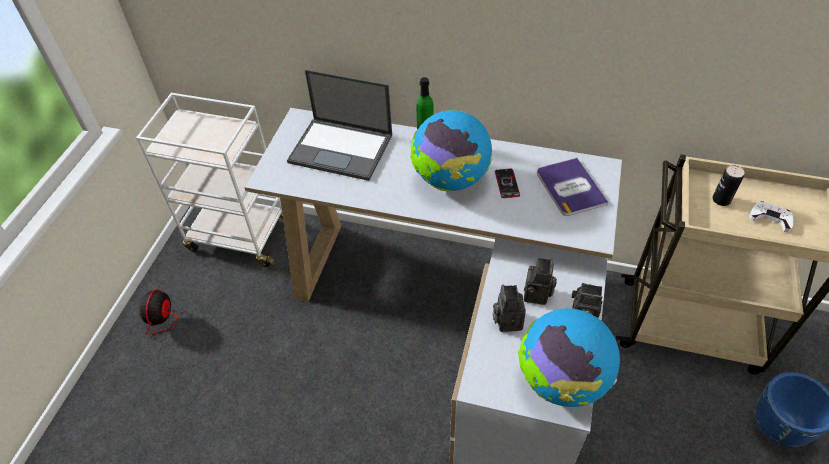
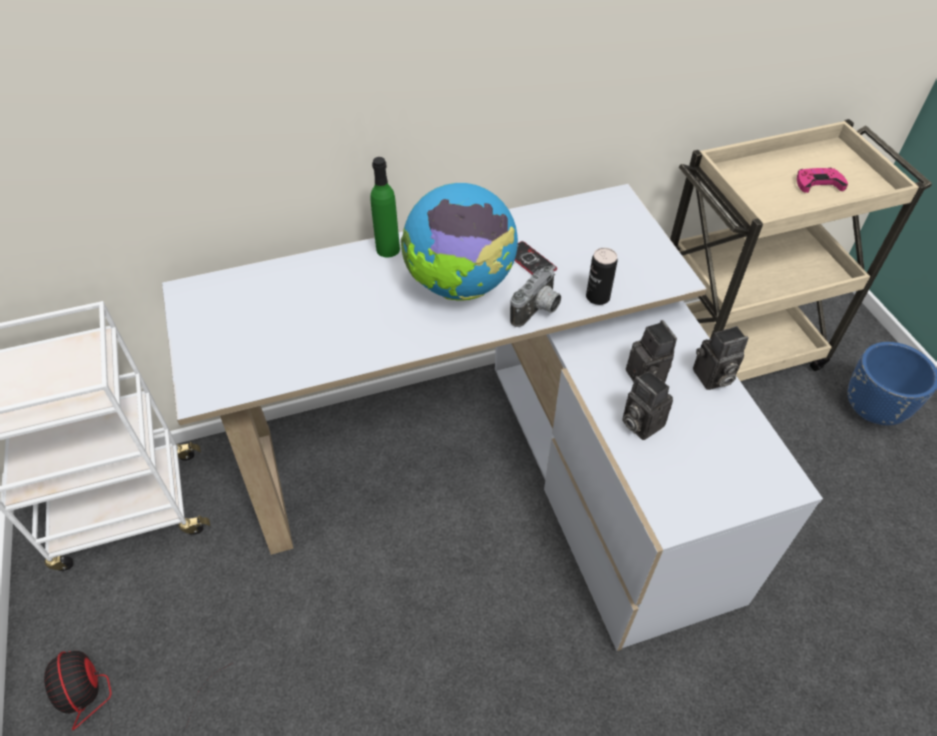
camera: 35 degrees left, 0 degrees up
(342, 148) = (285, 306): laptop -> none
(484, 217) = (538, 311): none -> camera
(561, 380) = (750, 459): globe -> none
(570, 187) = (602, 236): book -> none
(721, 200) = (761, 184): can -> can (597, 297)
(770, 218) = (818, 183): white game controller -> pink game controller

